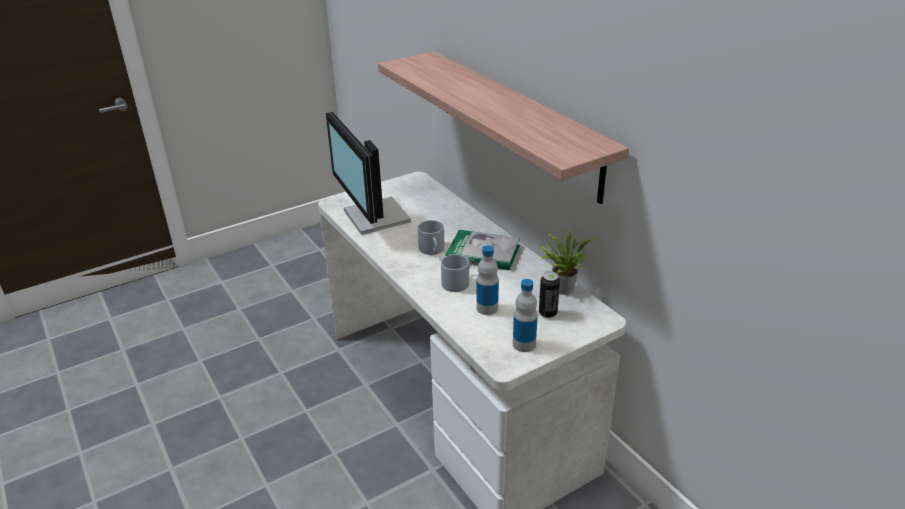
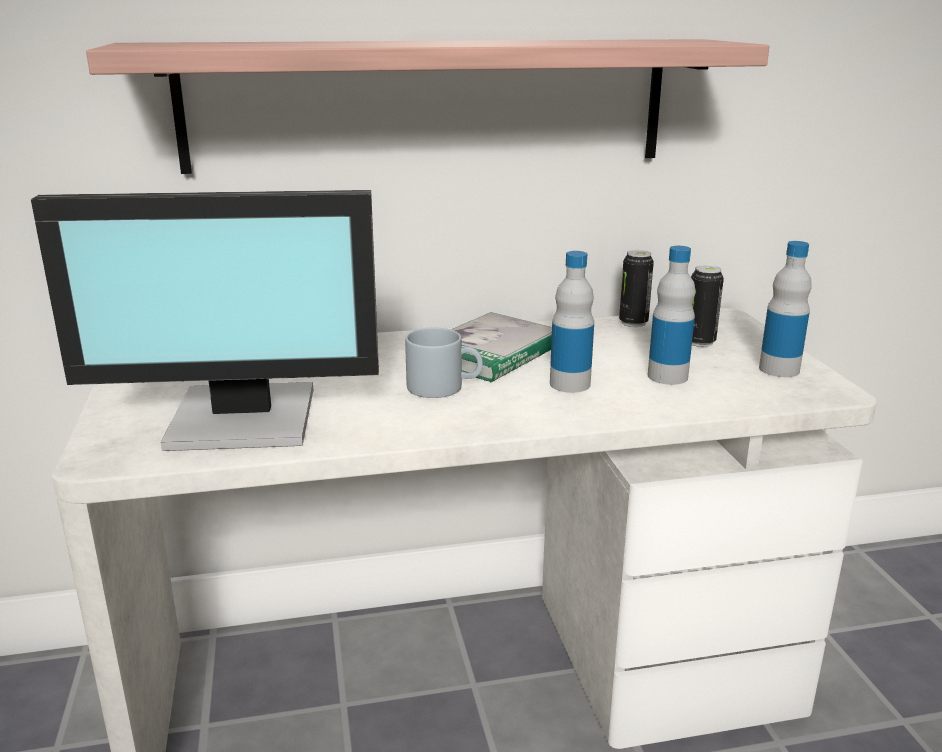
camera: 70 degrees left, 10 degrees down
(457, 281) = (570, 384): grey mug -> bottle
(562, 287) = (633, 323): potted plant -> can

